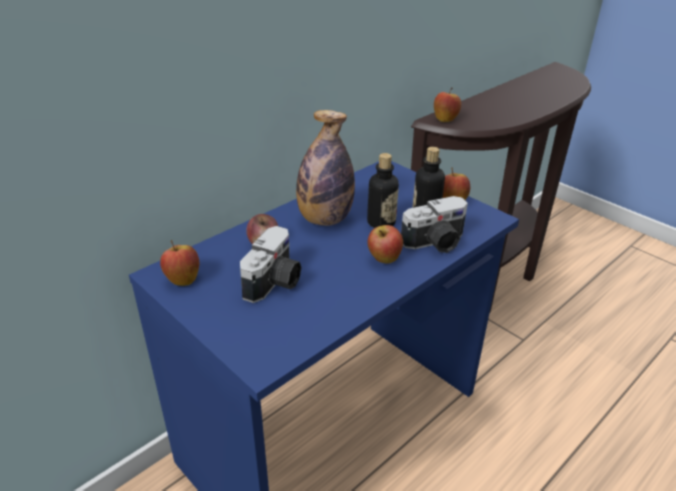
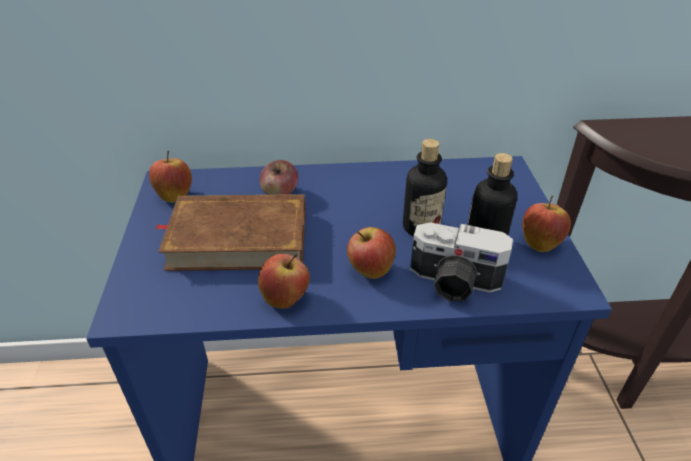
camera: 40 degrees right, 5 degrees up
(275, 283) = (238, 238): camera -> brown book
(324, 219) = (366, 196): bottle -> none
(445, 119) = (626, 132): apple -> apple (286, 298)

